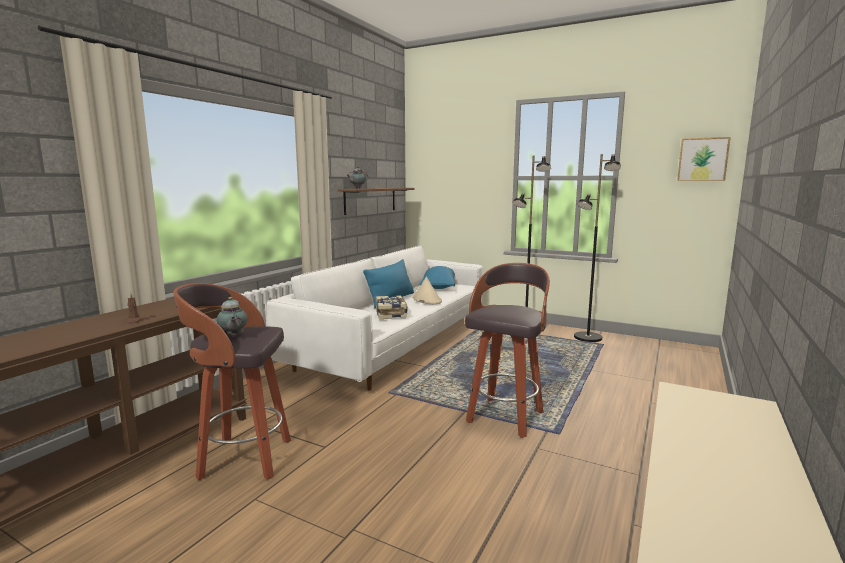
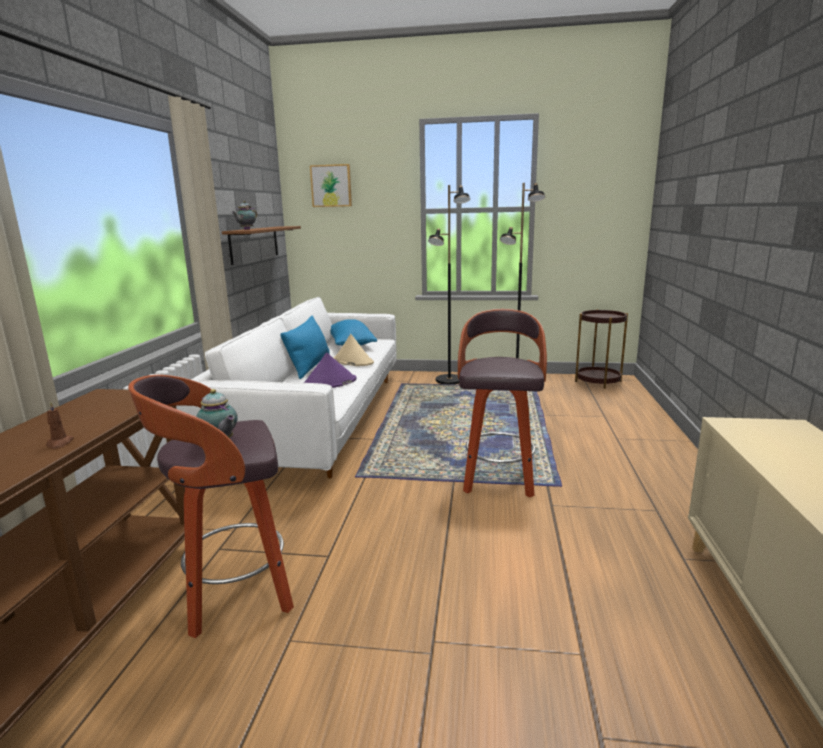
camera: 20 degrees left, 5 degrees up
(392, 314) = (329, 383): book -> purple hat
(672, 348) = (598, 381): none -> brown side table
(702, 159) = (616, 188): picture -> picture (331, 186)

